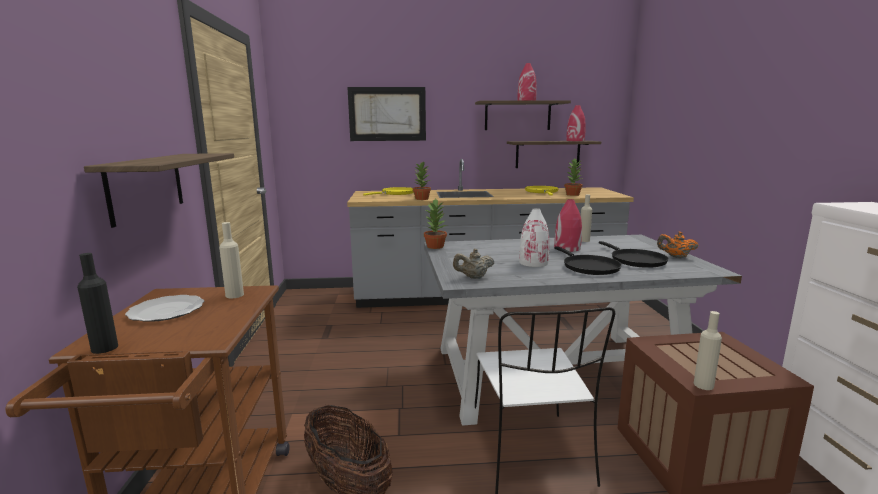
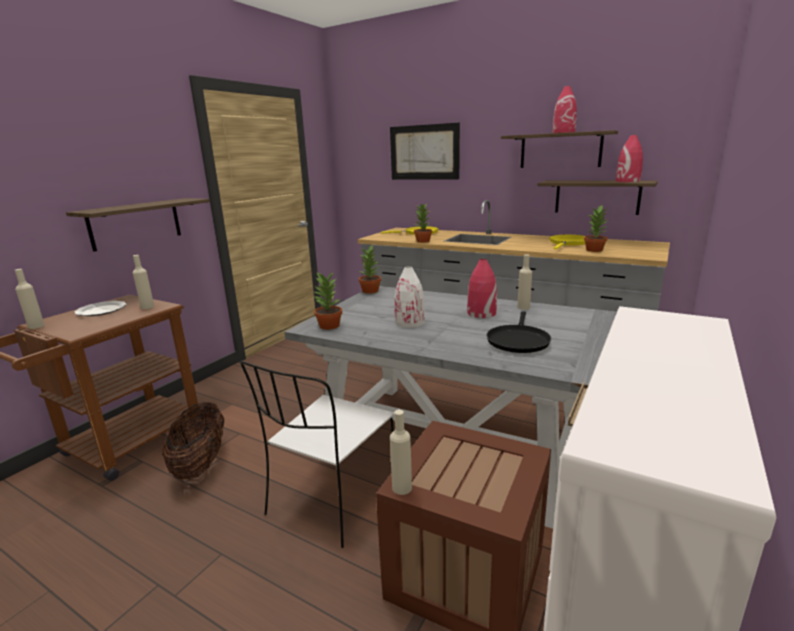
camera: 35 degrees right, 5 degrees up
(104, 348) = (36, 326): black bottle -> beige bottle
(473, 277) = (329, 326): beige teapot -> potted plant
(588, 267) = (448, 337): black frying pan -> none
(675, 257) = (577, 347): orange teapot -> none

